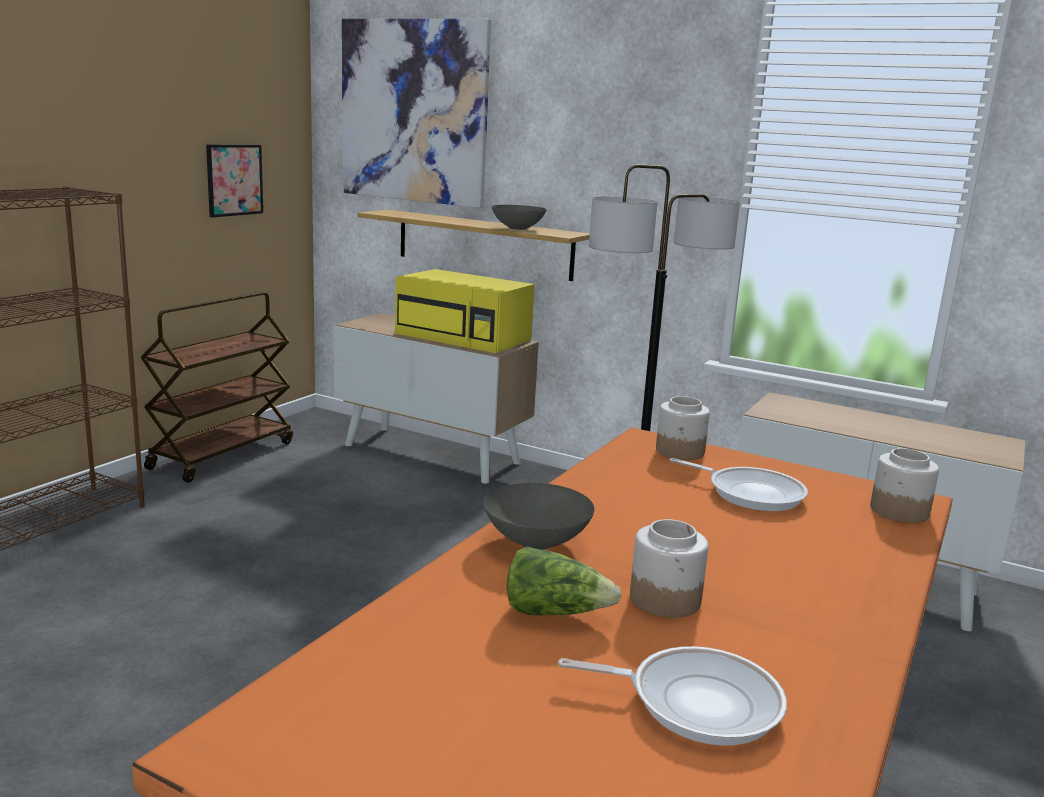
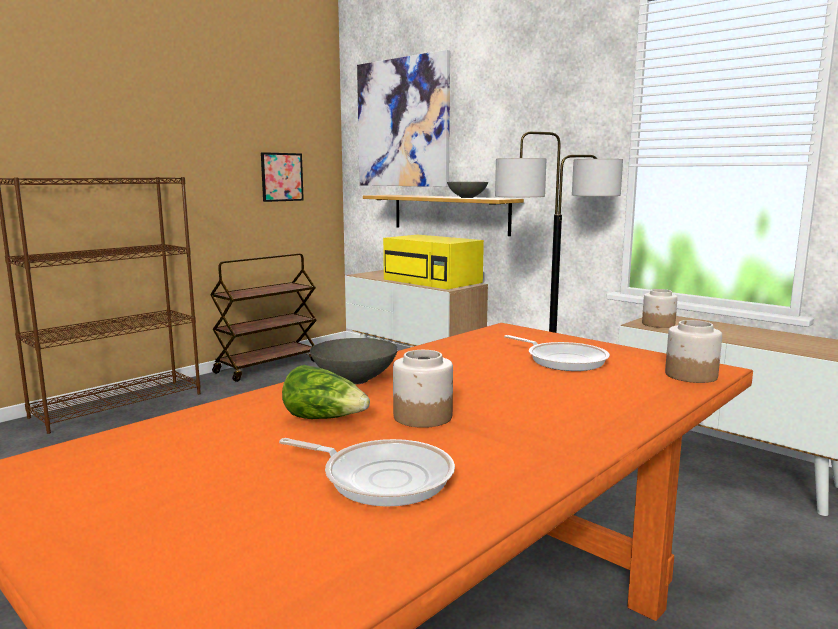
camera: 15 degrees right, 5 degrees down
(680, 452) = (527, 336): jar -> jar (658, 324)

